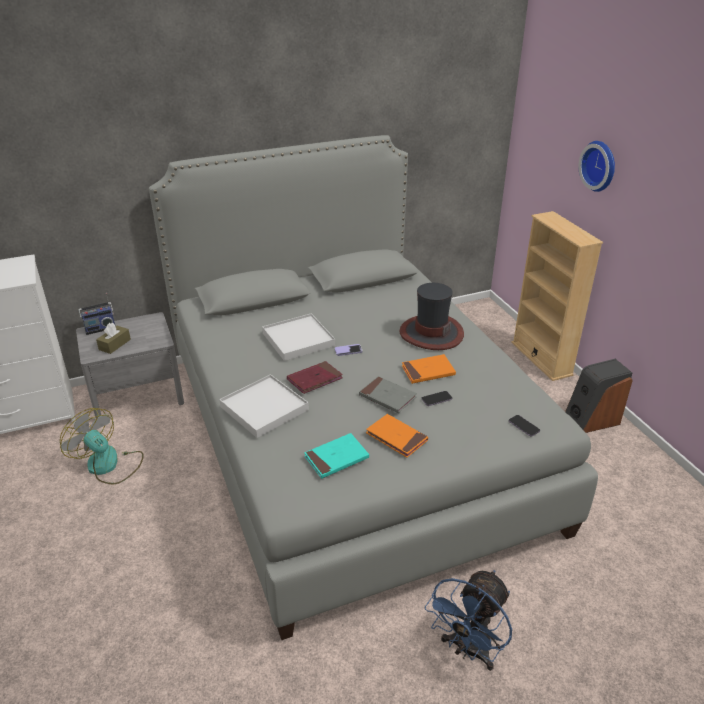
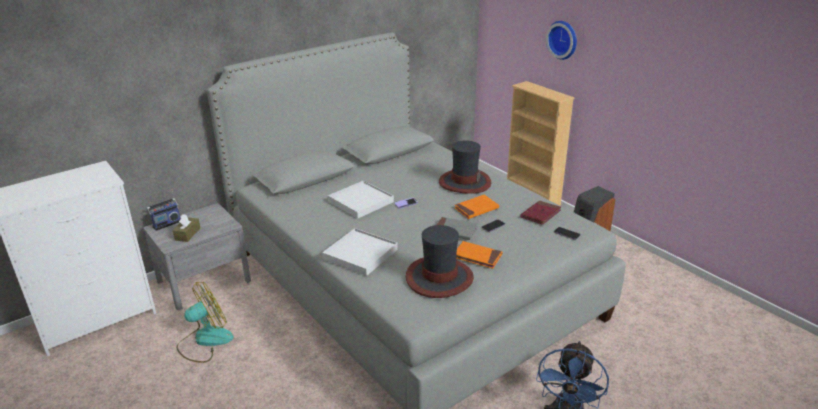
camera: 15 degrees left, 5 degrees down
(109, 465) = (205, 341): fan -> fan turned 120 degrees clockwise
(314, 379) = (390, 227): red book -> red book (540, 214)
(336, 458) = (439, 278): turquoise book -> hat

